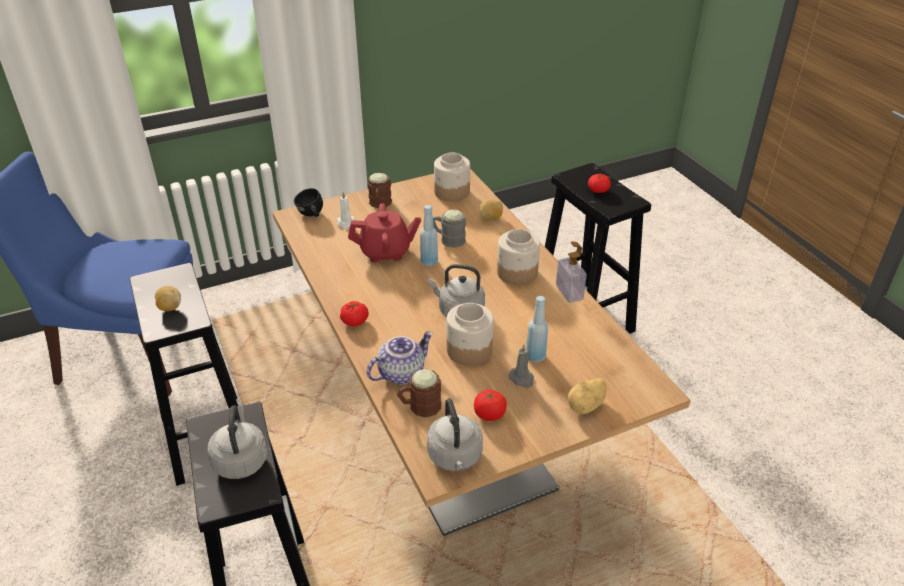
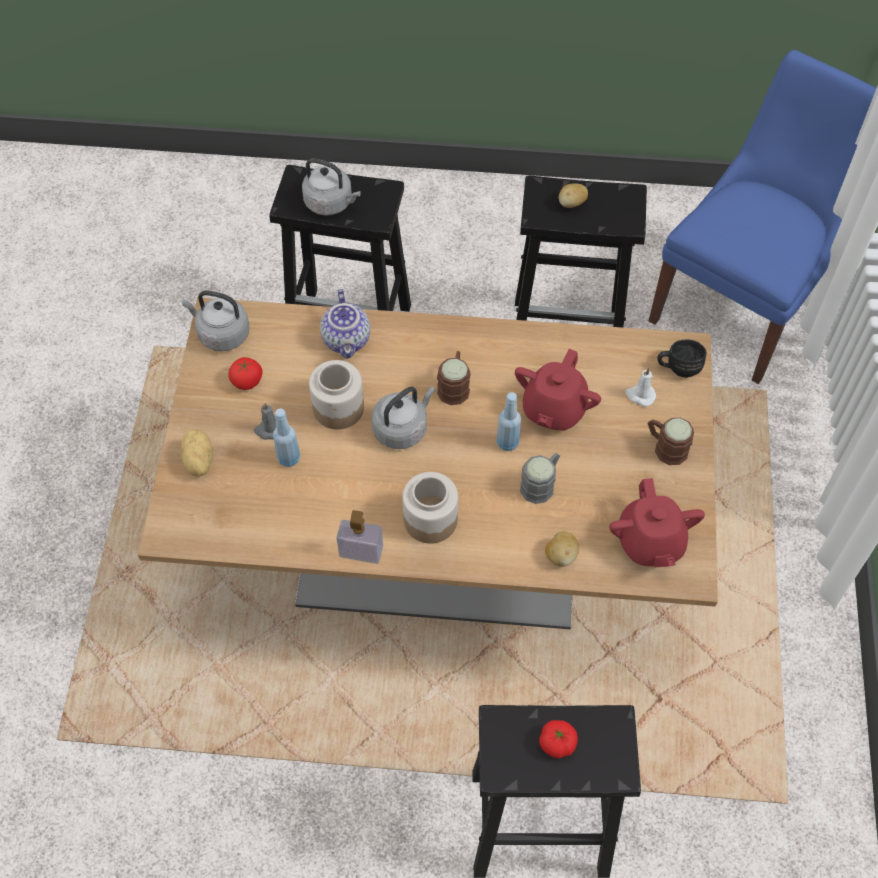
camera: 120 degrees right, 20 degrees up
(354, 321) = (447, 334): tomato -> none
(419, 407) = (295, 335): brown mug -> brown mug (454, 385)
(452, 192) = (650, 542): jar -> red teapot

